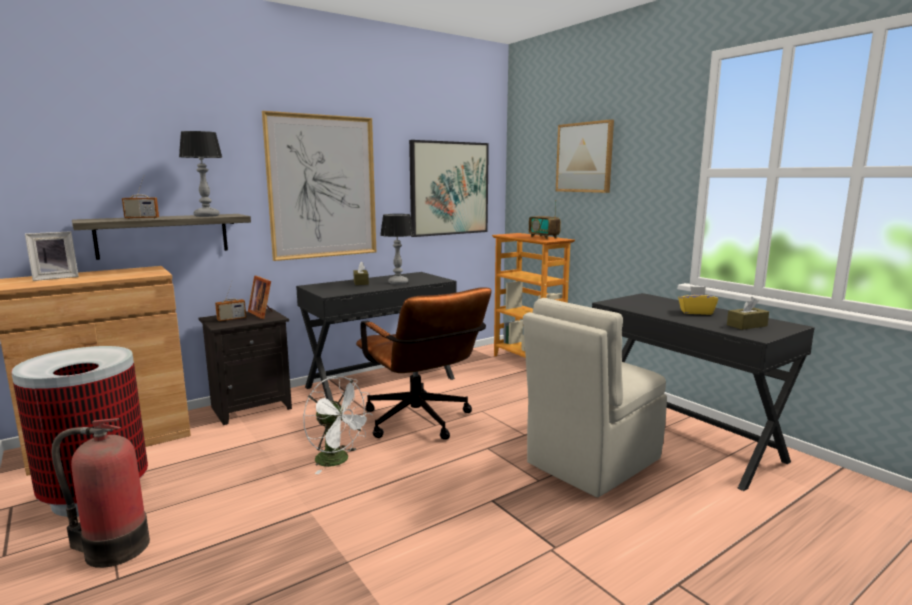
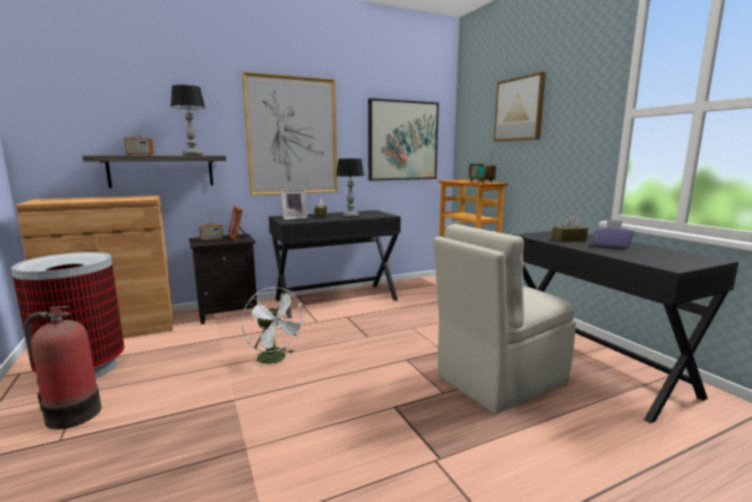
camera: 10 degrees right, 0 degrees up
(55, 278) = (72, 199): picture frame -> picture frame (294, 218)
(421, 423) = (356, 334): brown office chair -> none
(696, 312) = (611, 245): yellow tissue box -> purple tissue box
(746, 325) = (662, 257): brown tissue box -> brown tissue box (568, 239)

